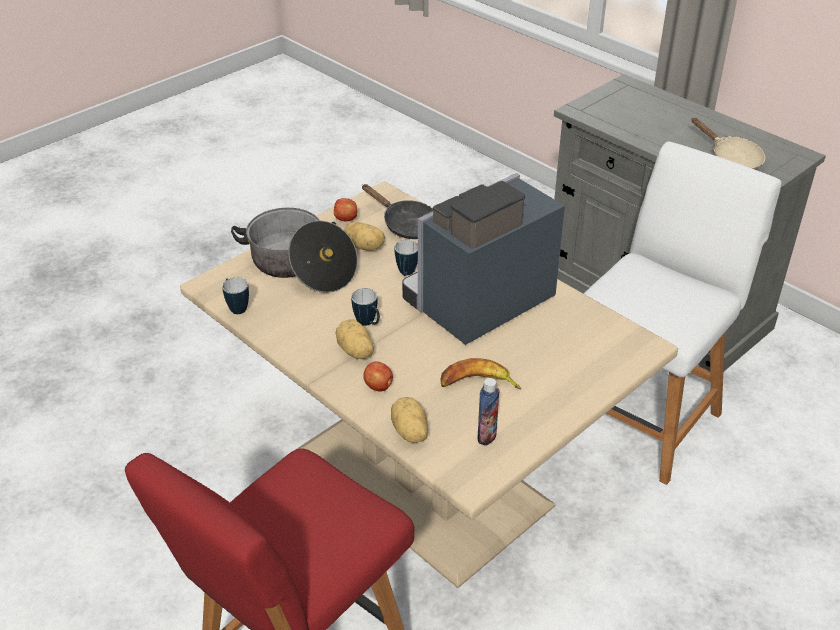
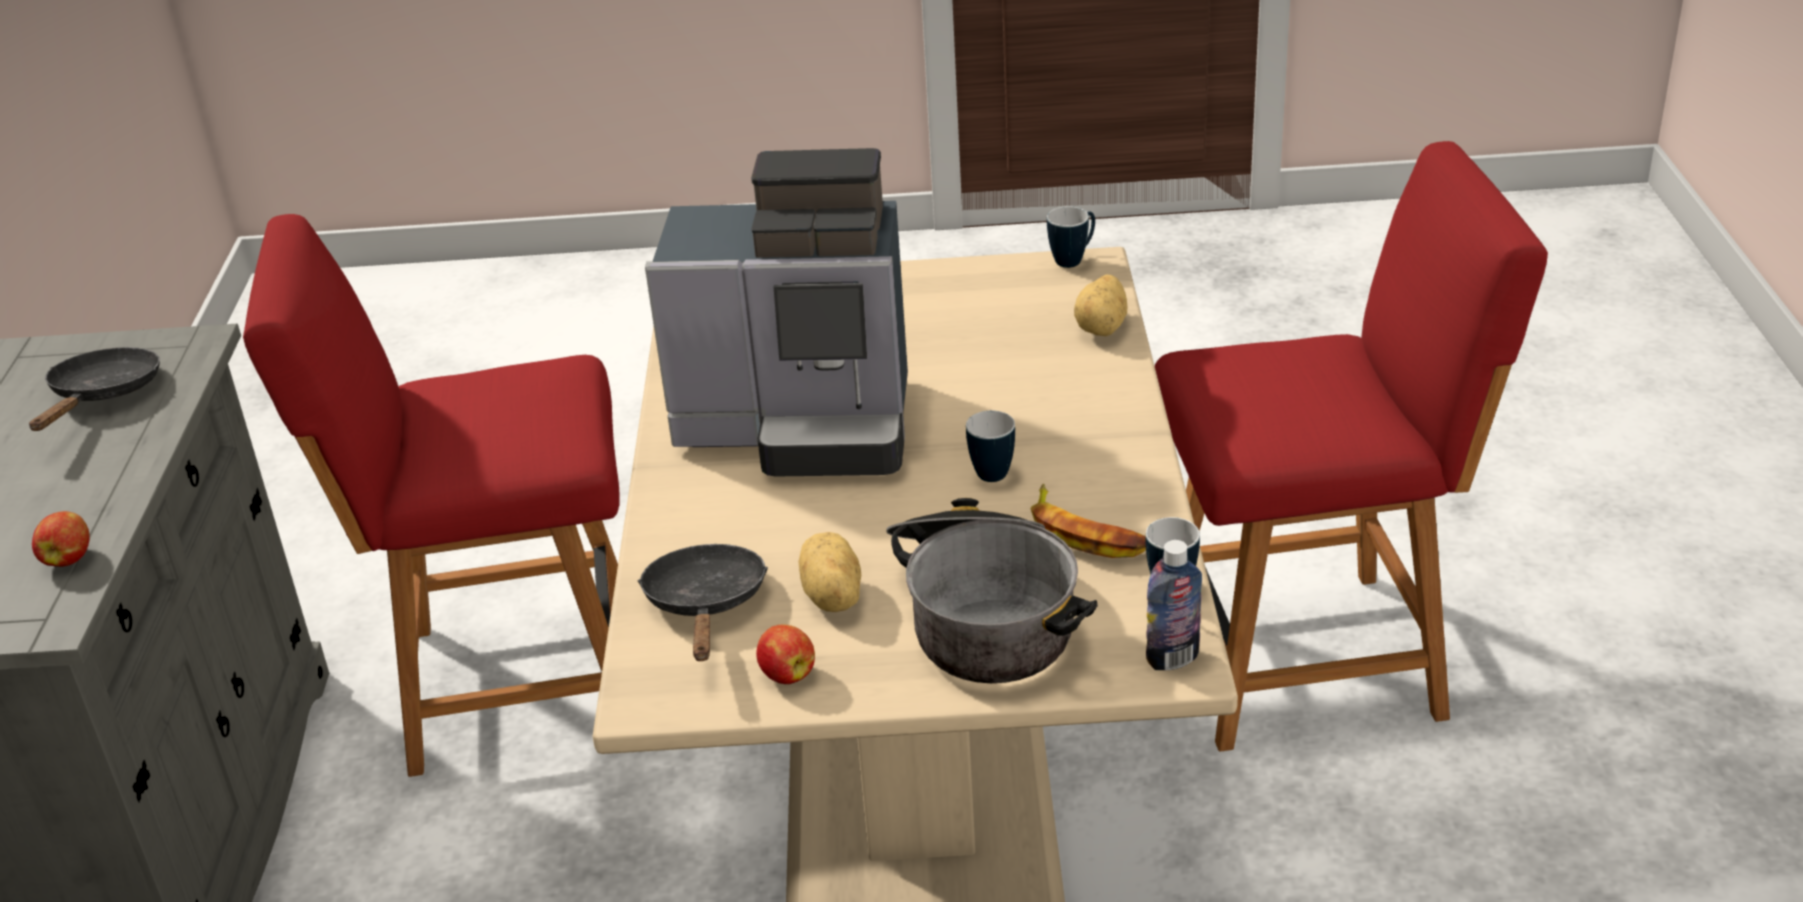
camera: 135 degrees left, 5 degrees down
(355, 352) = (1059, 441): potato -> none
(379, 387) = (1079, 387): apple -> apple (69, 558)
(406, 274) = (836, 515): mug -> mug (1074, 259)
(478, 383) = (951, 338): banana -> banana (1086, 533)
(487, 436) = (1018, 289): bottle -> bottle (1172, 658)
(643, 417) = (512, 684): white chair -> red chair
(731, 159) = (103, 395): beige frying pan -> black frying pan

